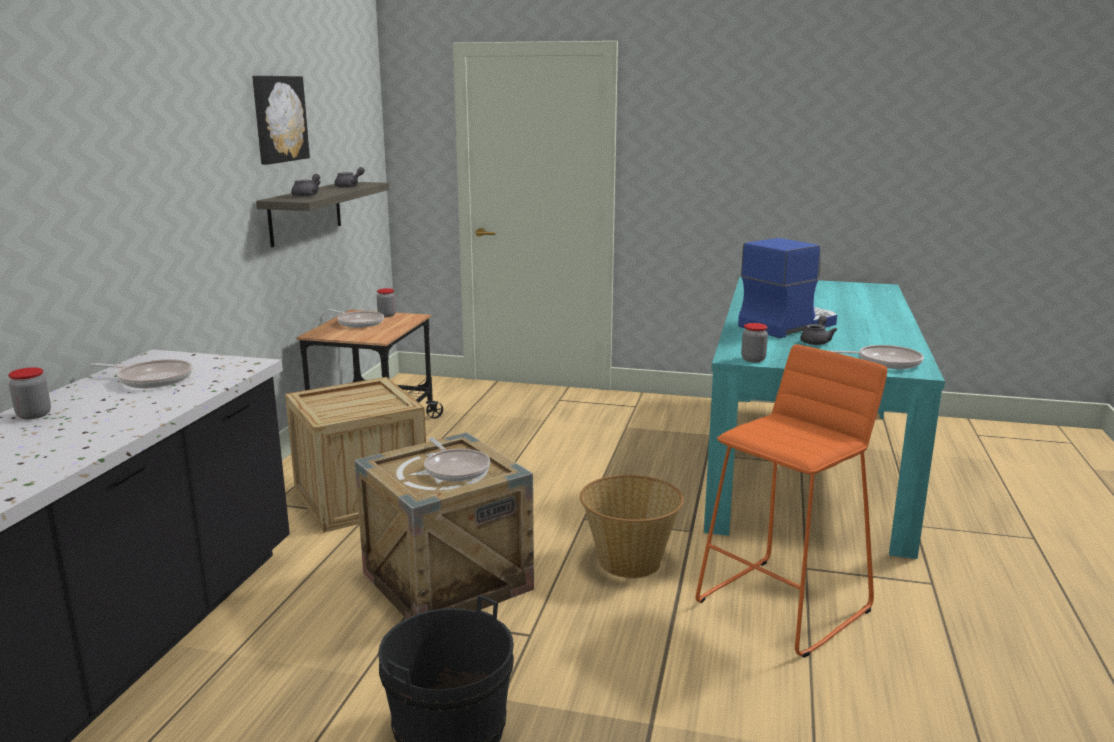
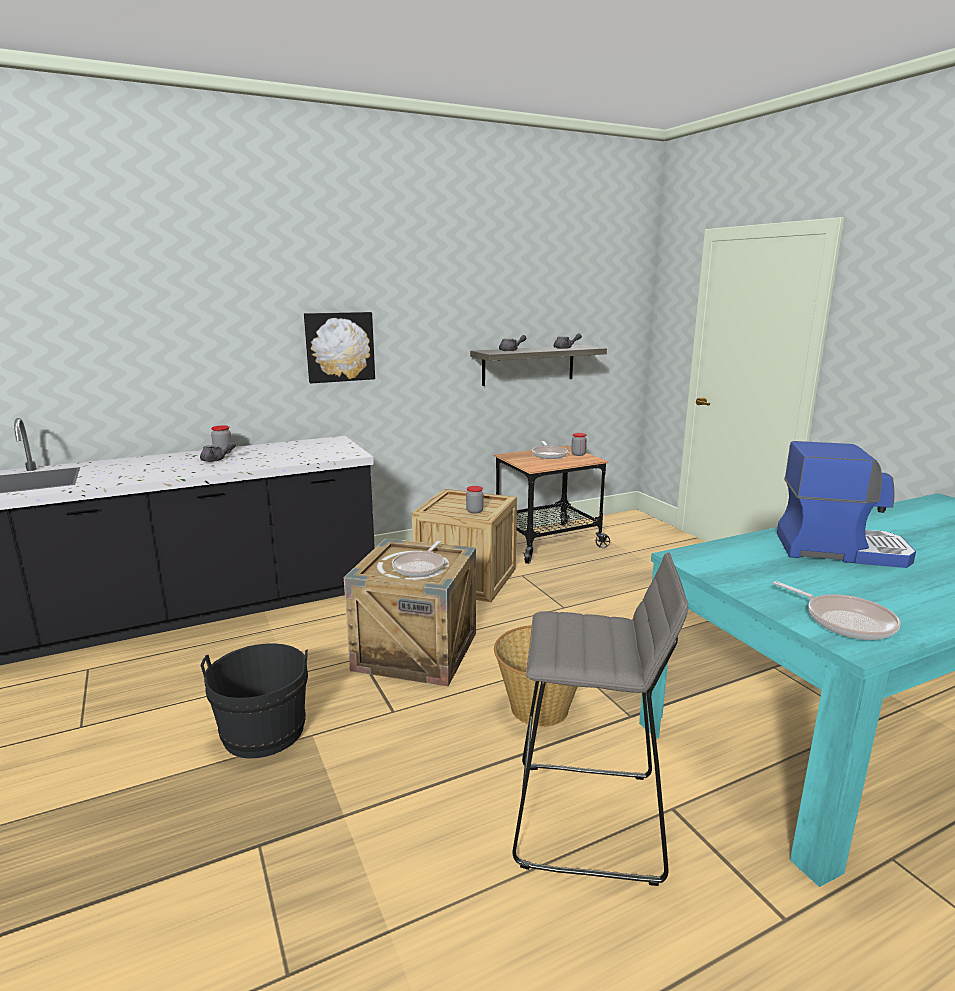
camera: 50 degrees right, 0 degrees up
(152, 379) = (300, 449): frying pan -> none
(278, 119) = (506, 292): picture -> picture (339, 347)
(753, 359) = (698, 564): jar -> jar (474, 511)
(784, 606) = (588, 820): orange stool -> grey stool
(816, 341) = (823, 574): grey teapot -> grey teapot (216, 460)

